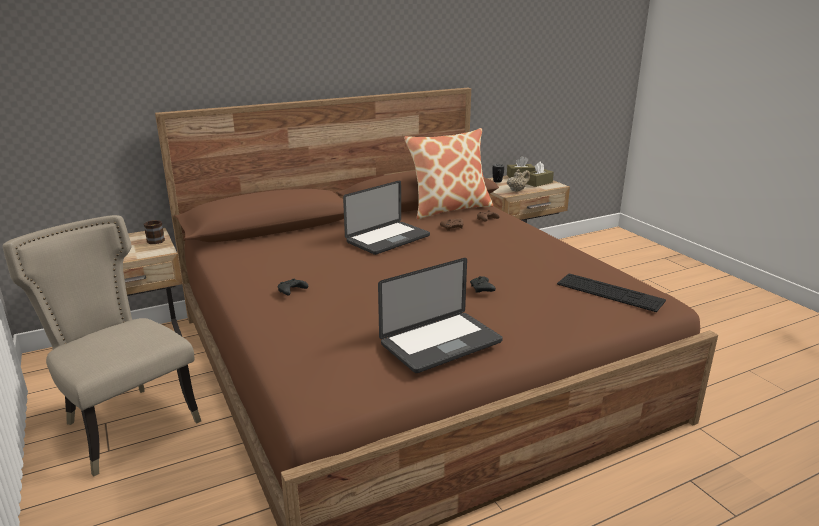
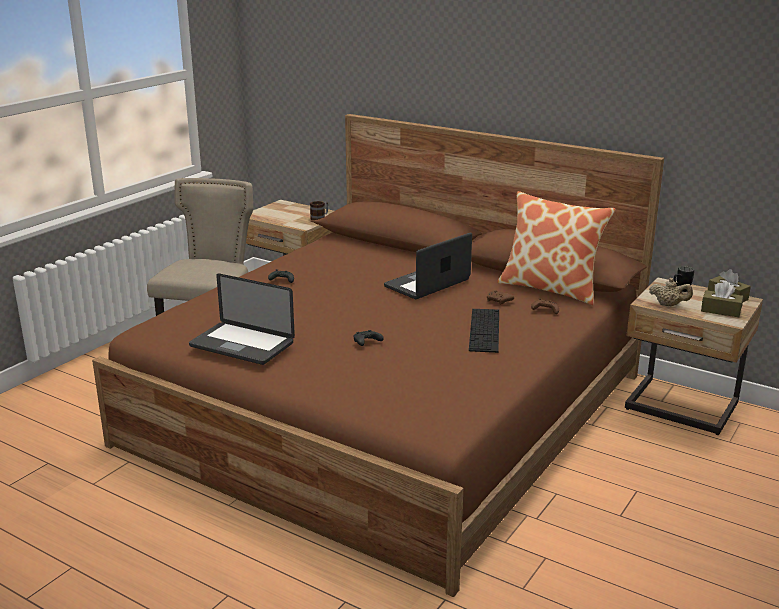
camera: 60 degrees right, 0 degrees up
(388, 239) = (427, 283): laptop -> laptop turned 120 degrees clockwise
(609, 292) = (427, 398): keyboard -> keyboard (484, 330)

